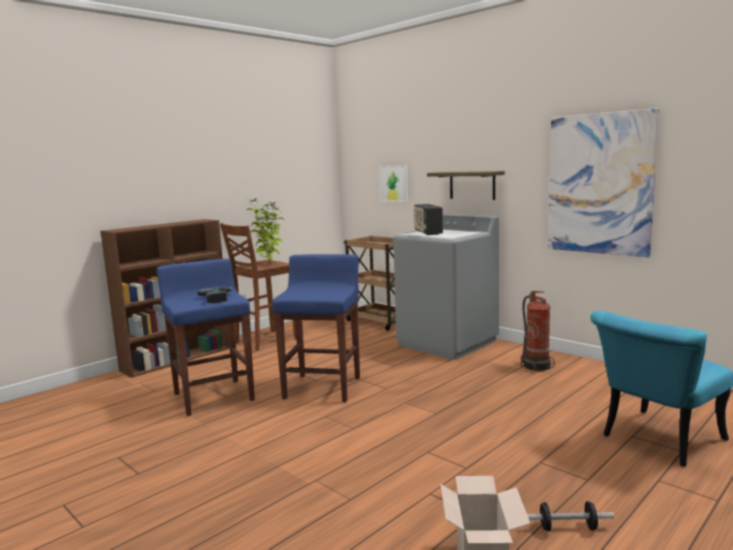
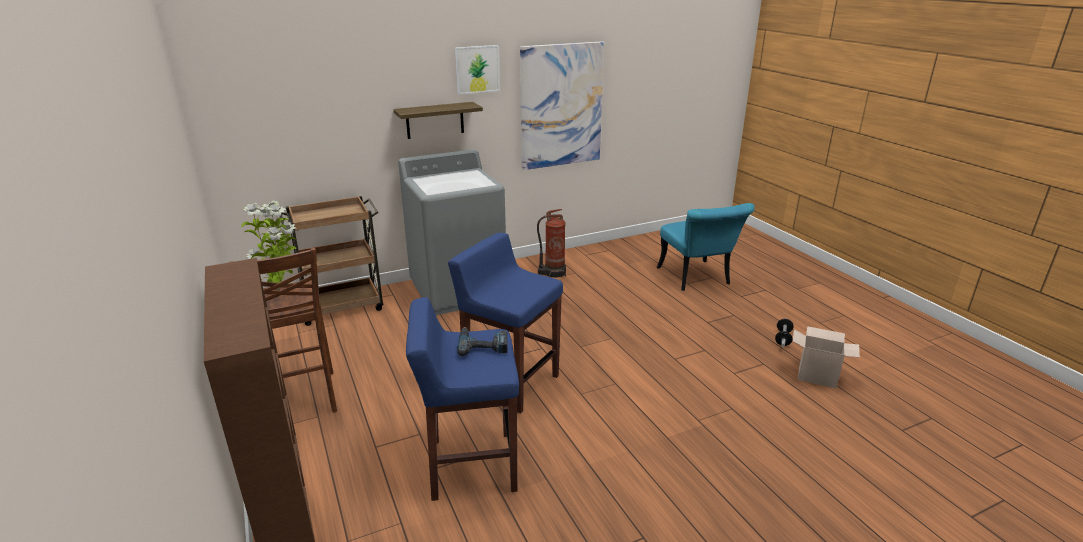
camera: 70 degrees left, 15 degrees up
(394, 183) = (314, 130): picture -> picture (477, 69)
(427, 232) = (441, 184): radio -> none

